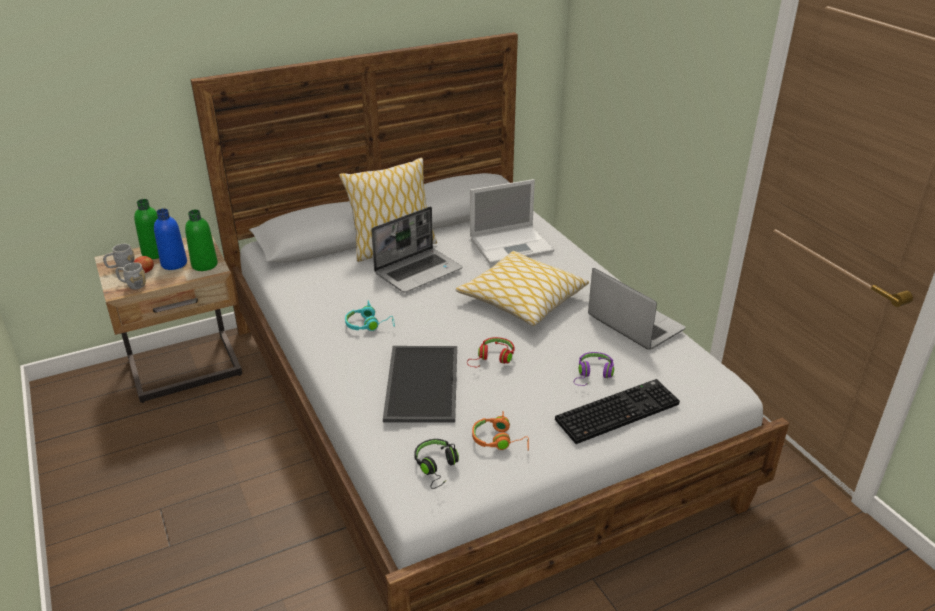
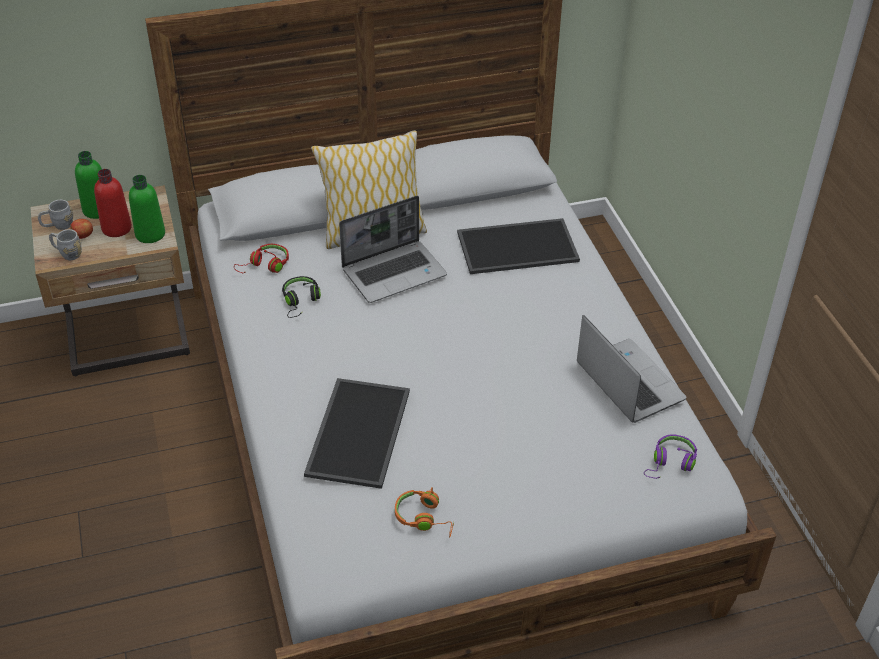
camera: 10 degrees right, 10 degrees up
(174, 264) = (116, 228): blue bottle -> red bottle
(369, 325) = (319, 343): turquoise headphones -> none
(437, 467) = (348, 541): black headphones -> black headphones (301, 301)
(492, 359) = (446, 410): red headphones -> red headphones (265, 266)
(512, 244) = (518, 245): laptop -> tray
(522, 299) = (505, 330): pillow -> none
(593, 374) = (556, 447): purple headphones -> purple headphones (670, 463)
(617, 410) = (567, 499): keyboard -> none

